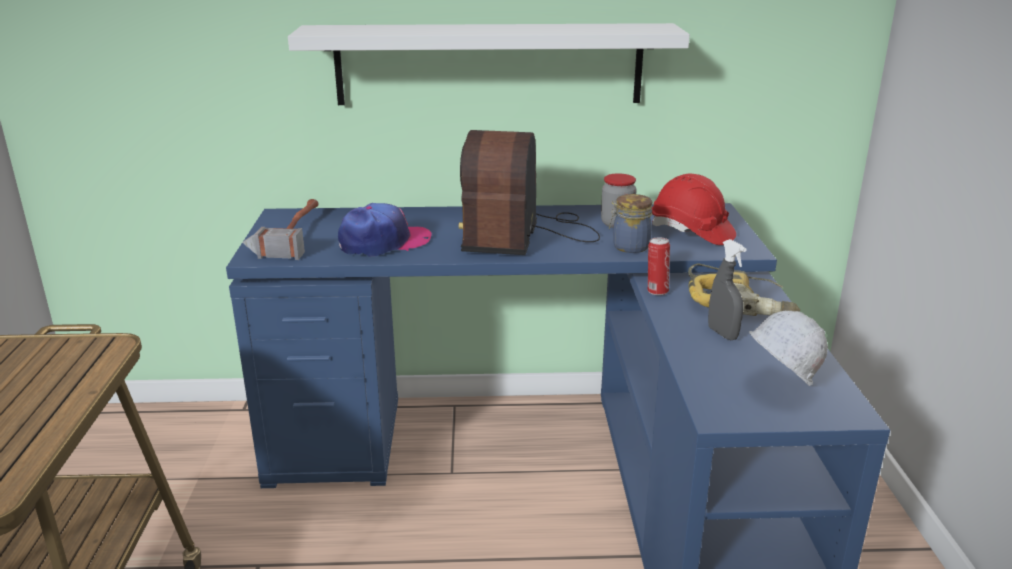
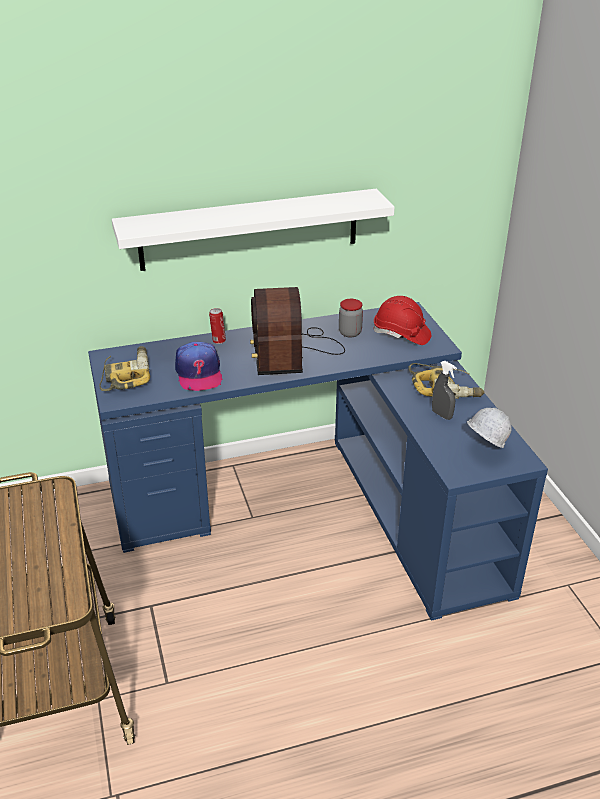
camera: 15 degrees left, 10 degrees up
(289, 235) = (126, 375): hammer -> power drill
(384, 242) = (198, 373): cap -> cap turned 120 degrees clockwise
(629, 246) = (366, 354): jar -> none
(656, 291) = (391, 386): can -> can (218, 341)

